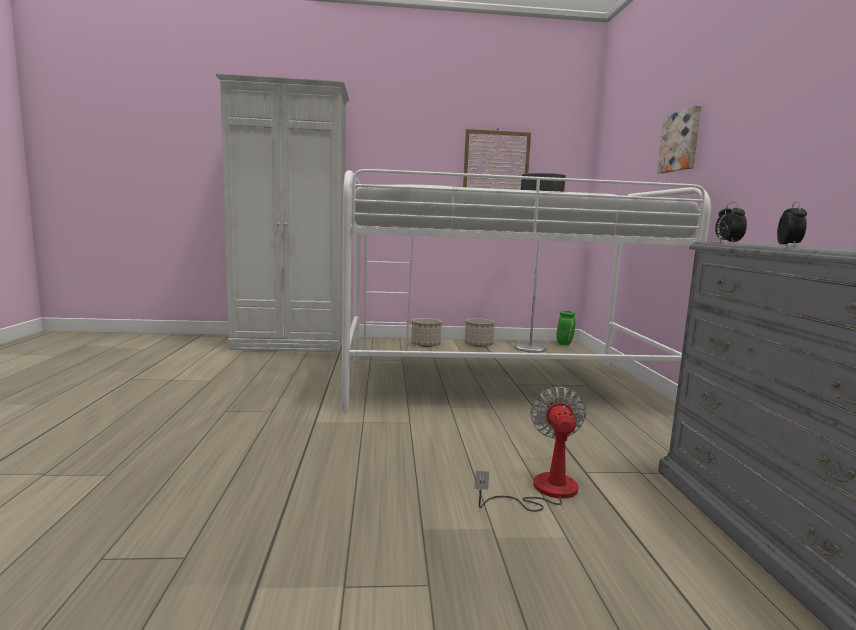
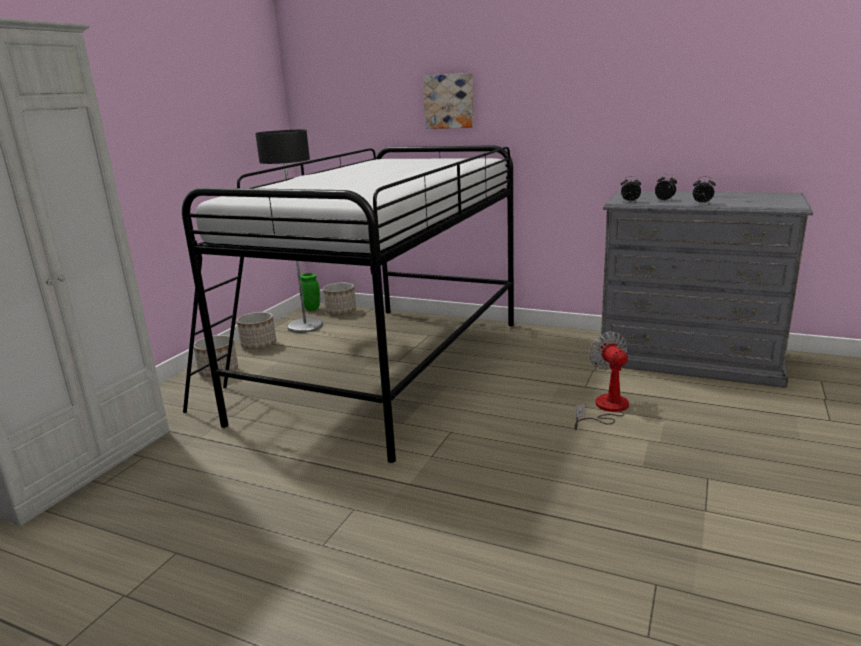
camera: 60 degrees left, 10 degrees up
(493, 382) = (384, 369): white bed -> black bed
(496, 164) = (210, 119): picture -> none
(543, 491) = (606, 409): fan -> fan turned 45 degrees clockwise
(577, 352) = (341, 311): none -> planter
(809, 248) = (702, 204): none -> alarm clock

